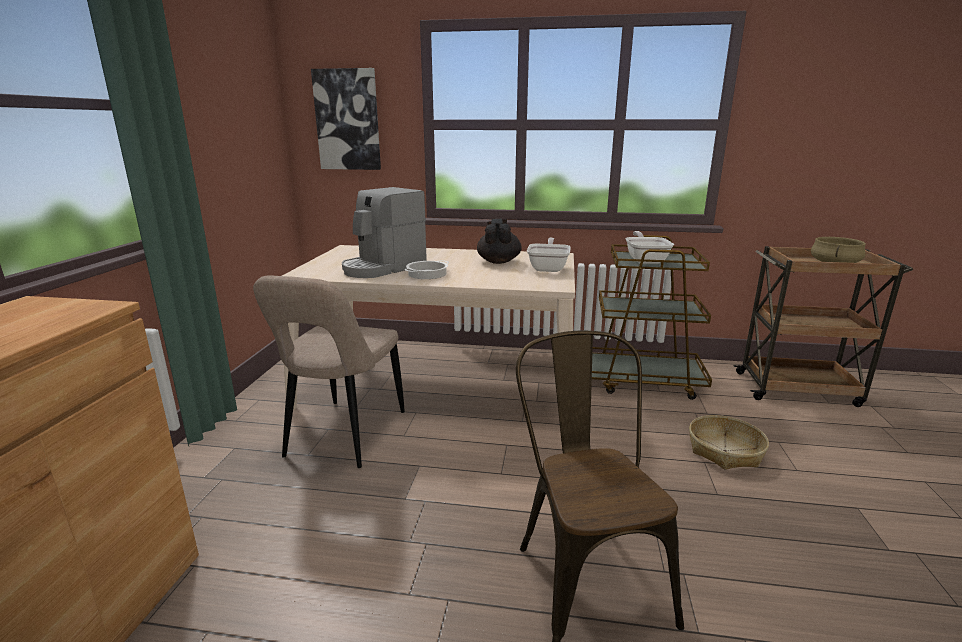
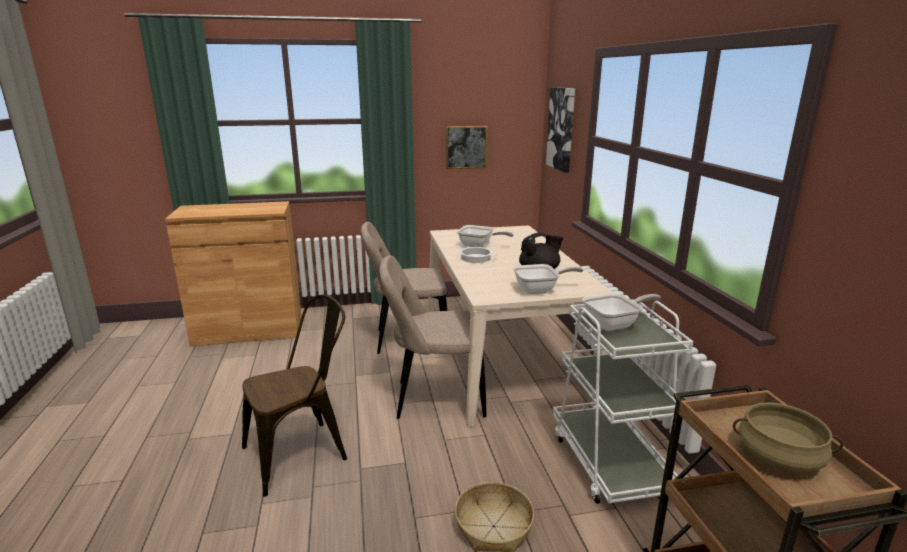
camera: 70 degrees right, 0 degrees up
(230, 153) = (466, 147): none -> picture
(383, 268) = (479, 246): coffee machine -> frying pan
(507, 442) = (435, 399): none -> beige chair
(642, 381) = (610, 462): brown cart -> white cart

